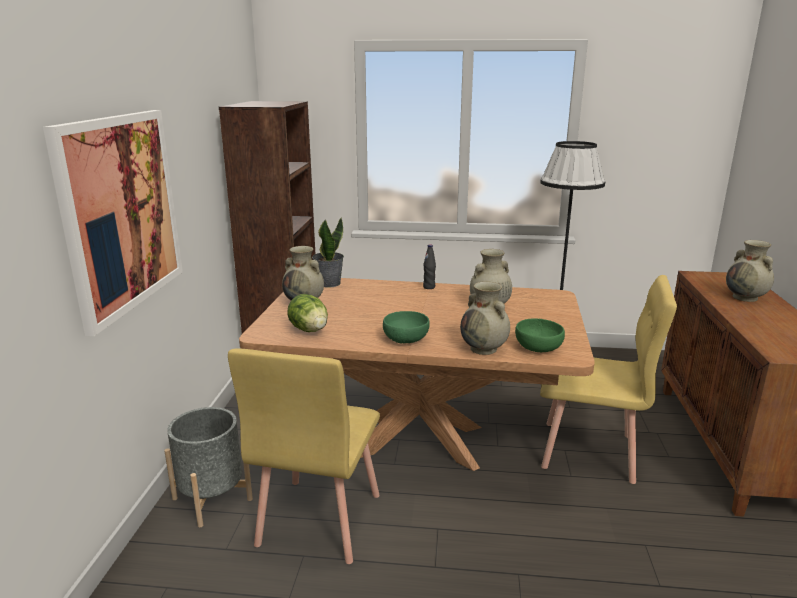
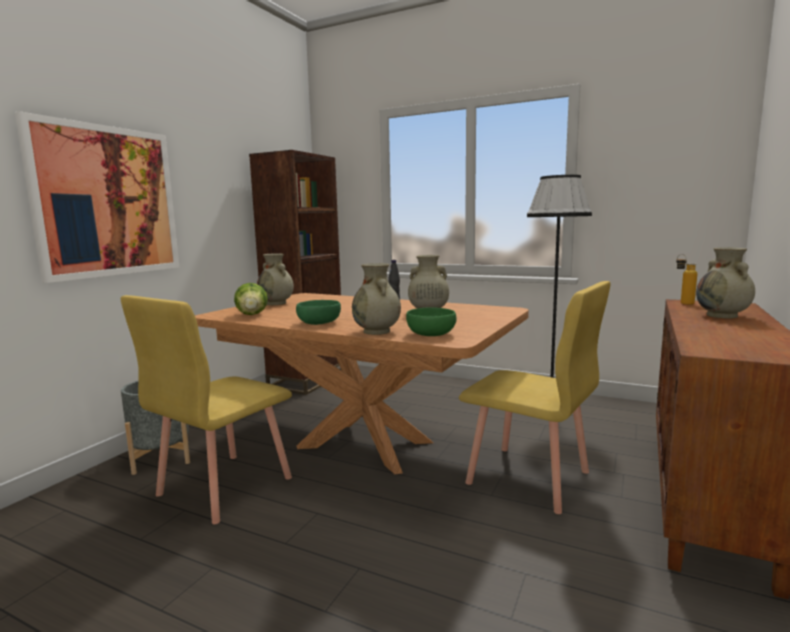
camera: 20 degrees right, 10 degrees down
(328, 283) = (315, 296): potted plant -> none
(698, 277) = (682, 303): none -> bottle

